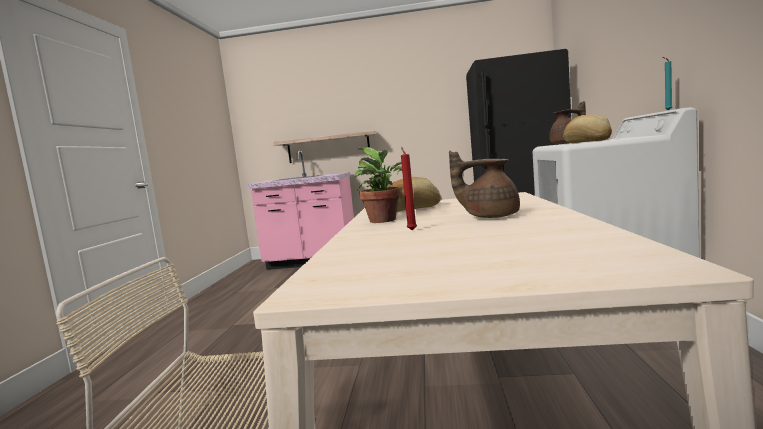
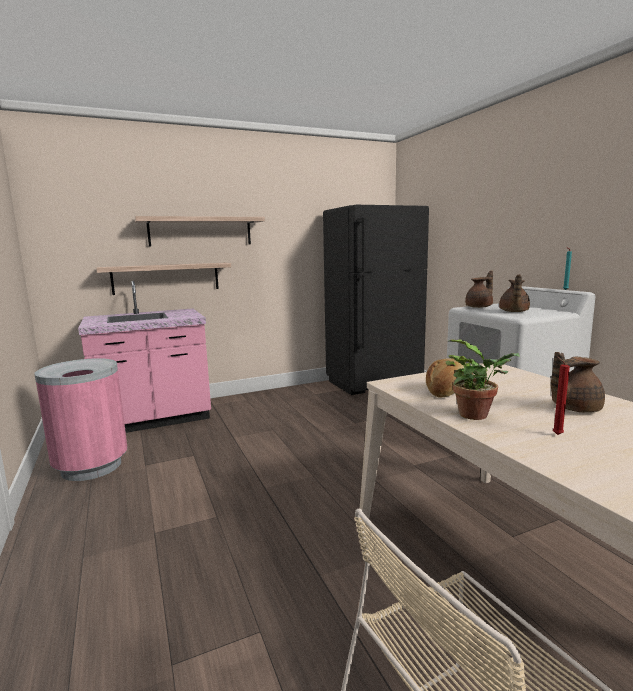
camera: 30 degrees left, 5 degrees up
(244, 285) = (92, 466): none -> pink trash can
(354, 107) = (200, 231): none -> shelf
(587, 141) = (513, 311): bread -> brown teapot

